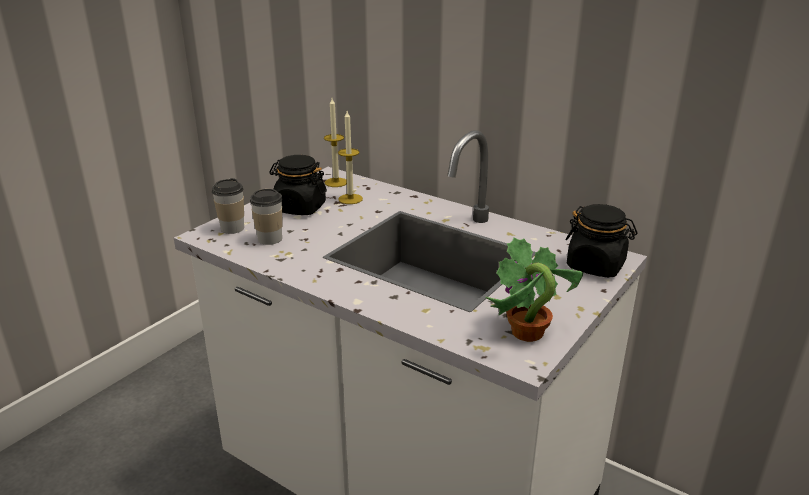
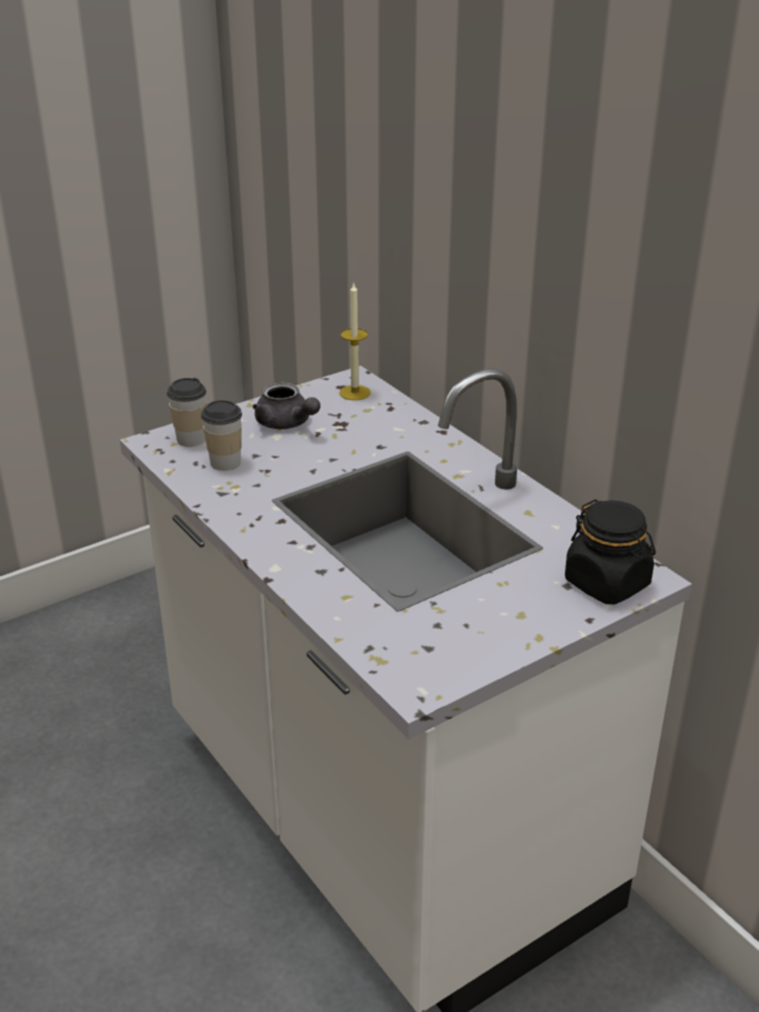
camera: 20 degrees right, 5 degrees up
(300, 208) = (286, 424): black jar -> grey teapot
(350, 199) = (357, 421): candle -> none
(526, 333) = (445, 654): potted plant -> none

